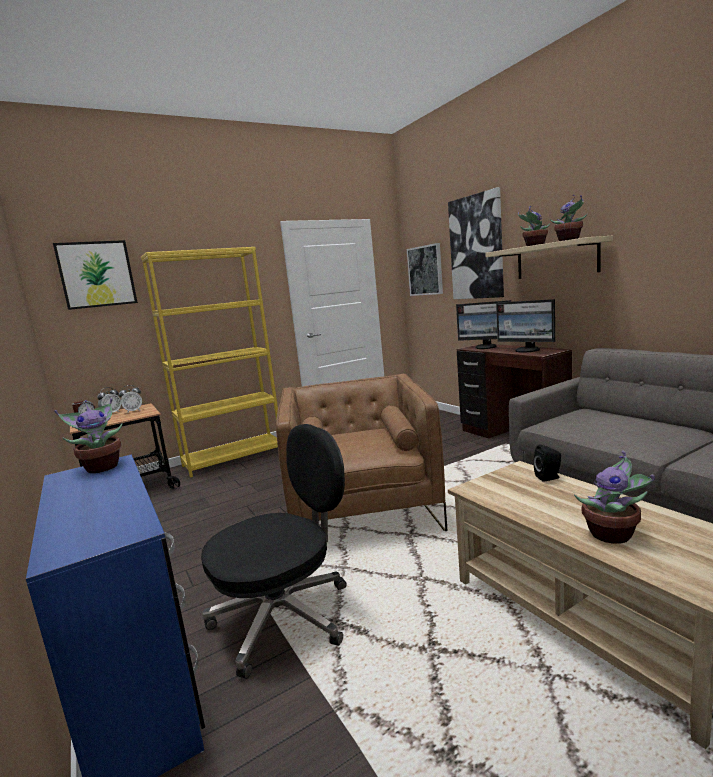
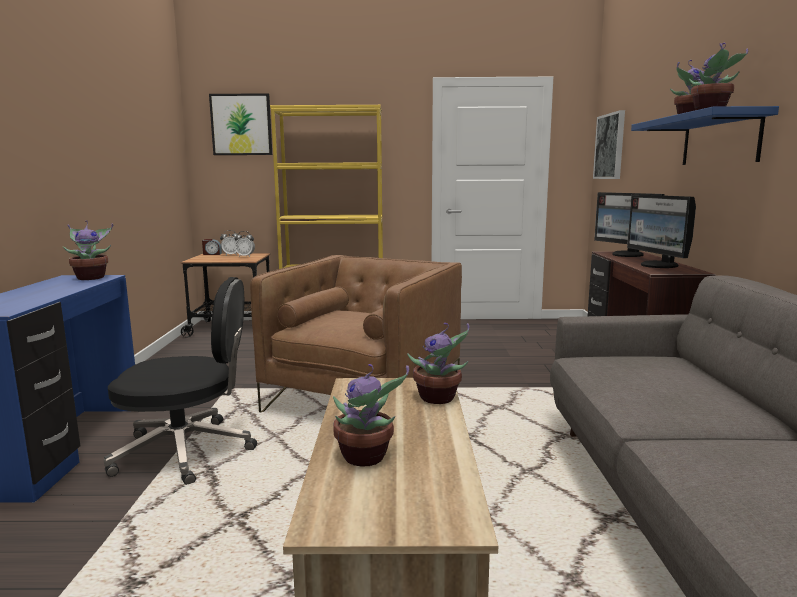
camera: 30 degrees right, 0 degrees up
(476, 247) = (653, 118): picture -> none
(549, 477) = (439, 398): black speaker -> potted plant
(556, 259) = (720, 140): beige shelf -> blue shelf

